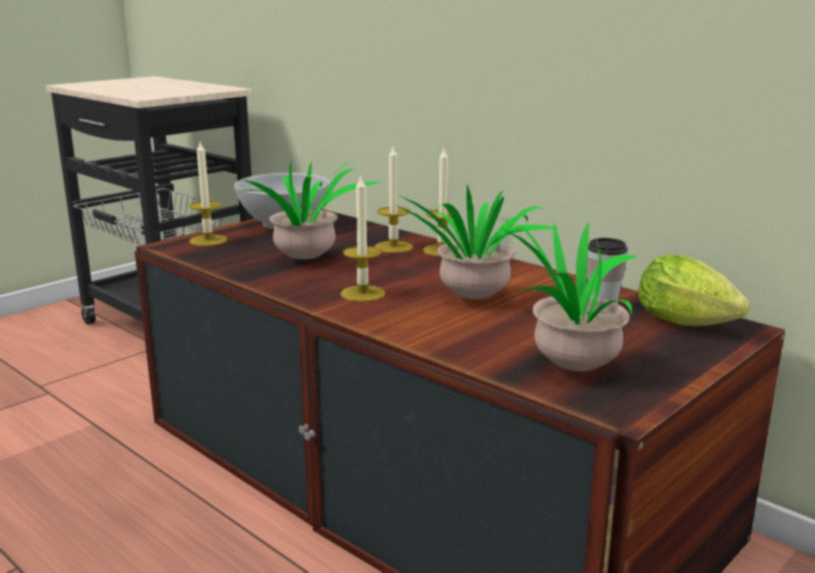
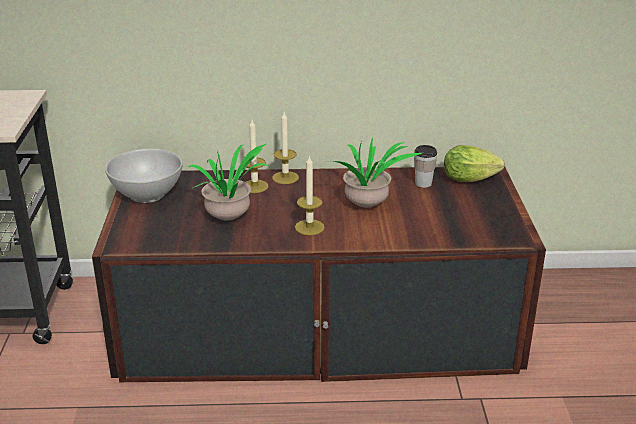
camera: 45 degrees left, 10 degrees up
(208, 240) = (130, 230): candle -> none
(569, 367) = (471, 226): potted plant -> none

